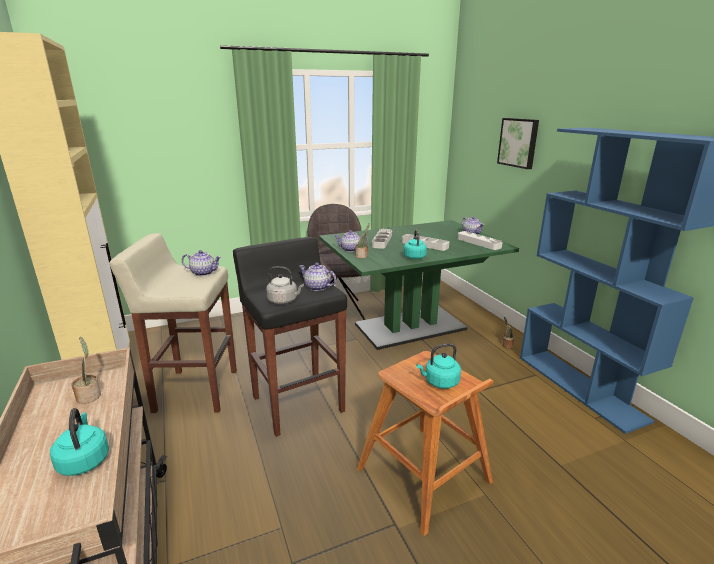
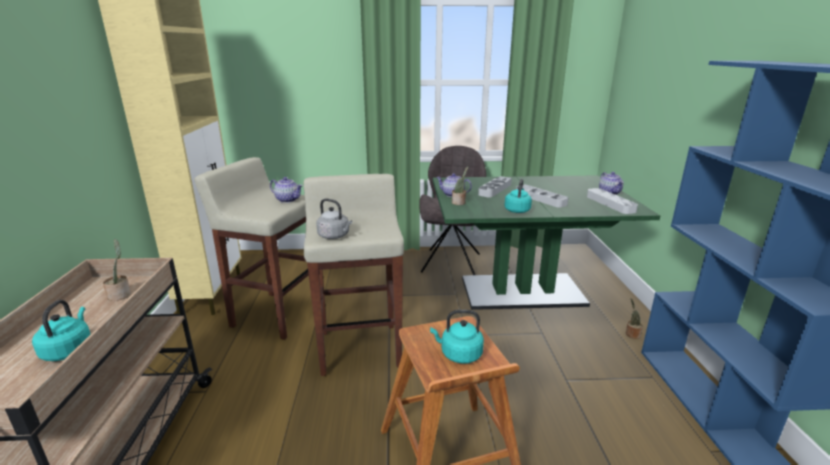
camera: 20 degrees right, 0 degrees up
(297, 403) = (360, 348): black stool -> beige stool
(317, 287) = (378, 227): teapot -> none
(519, 142) = (682, 83): picture -> none

